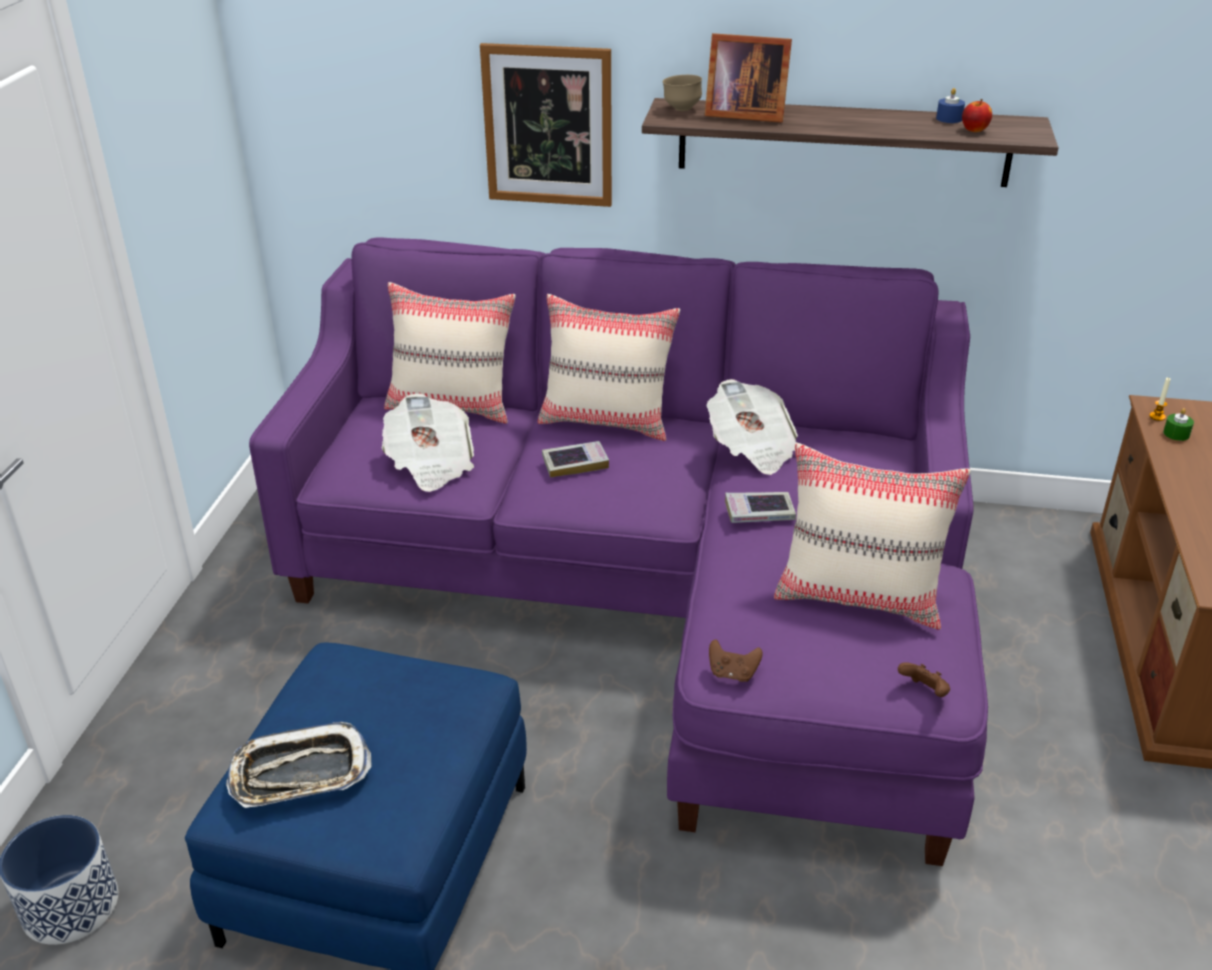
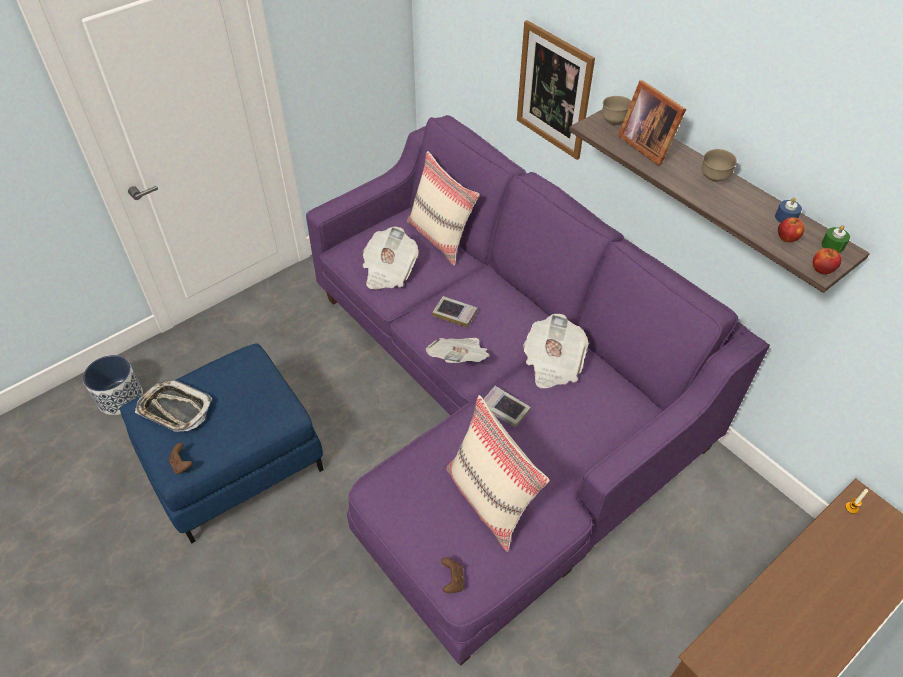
camera: 40 degrees right, 15 degrees up
(607, 421) = (504, 295): beige pillow -> none
(641, 501) = (459, 360): none -> newspaper
(732, 673) = (377, 496): brown game controller -> brown game controller (182, 465)
(845, 115) = (713, 178): none -> brown bowl
(1035, 138) = (821, 270): none -> apple
(1176, 434) = (846, 530): green candle -> green candle (832, 245)

